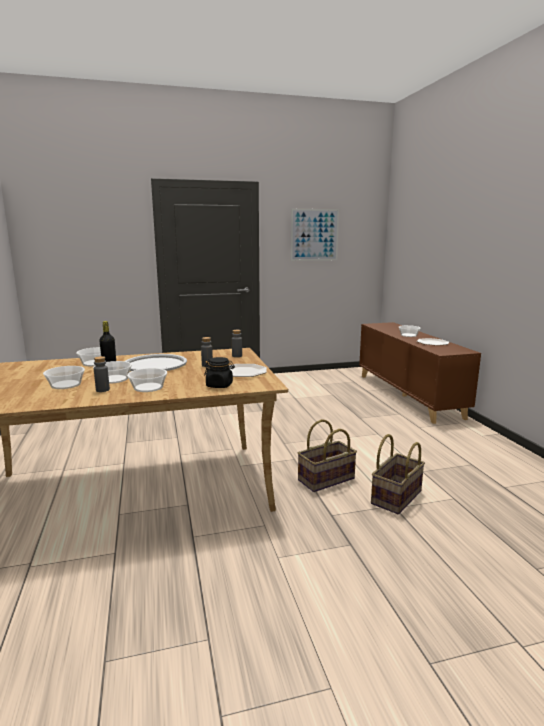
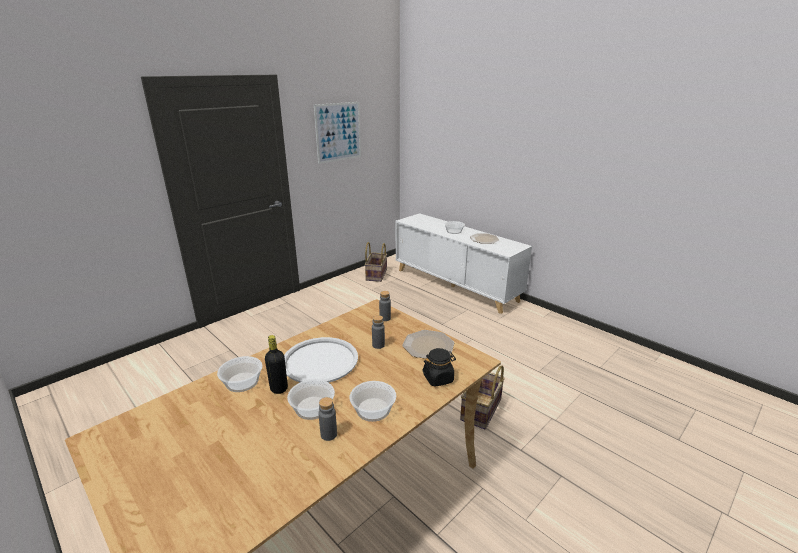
camera: 30 degrees left, 10 degrees up
(66, 384) = (268, 441): bowl -> none
(395, 497) = (545, 408): basket -> basket (376, 274)
(408, 395) = (455, 285): brown cabinet -> white cabinet

